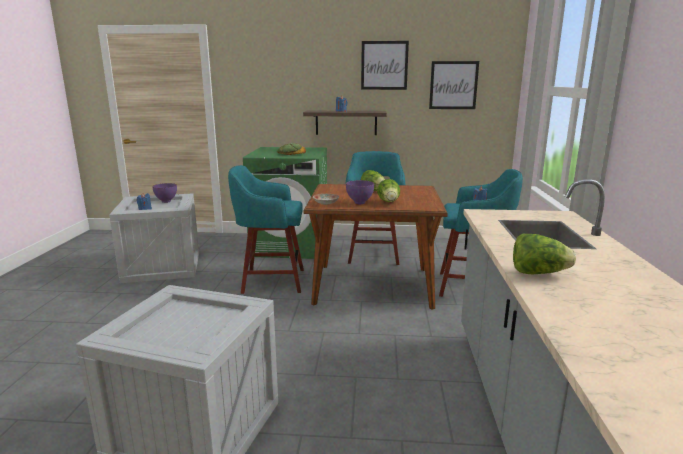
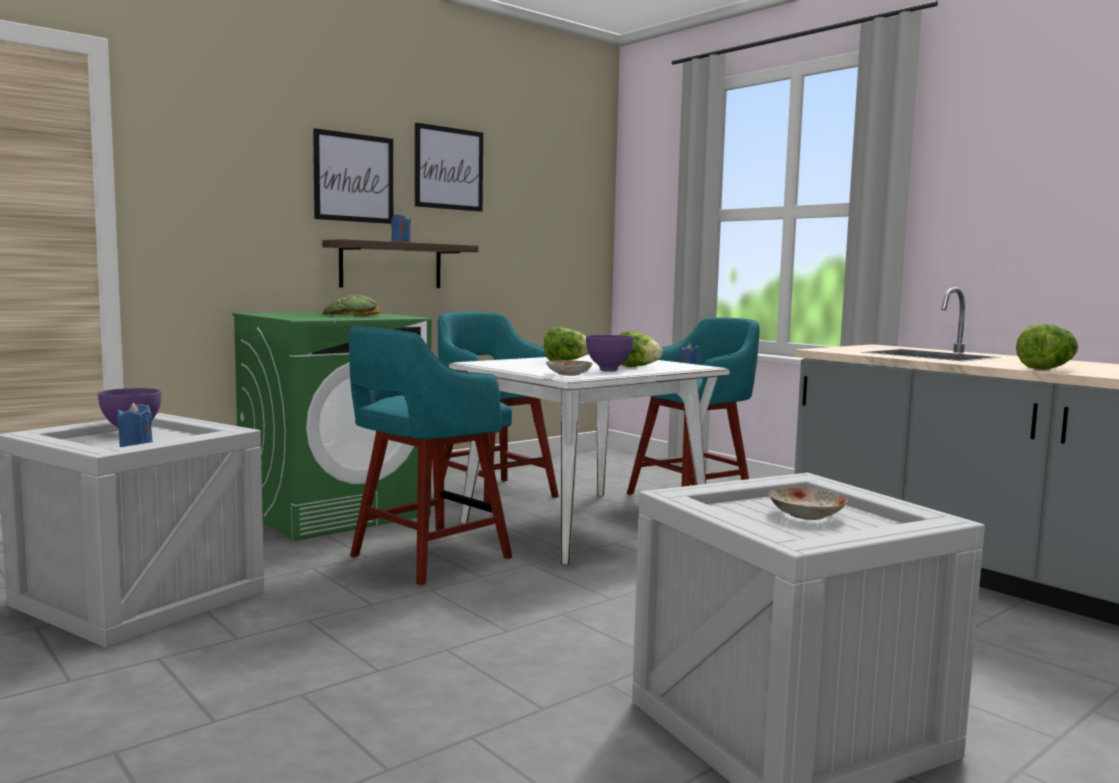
camera: 45 degrees left, 10 degrees down
(189, 324) = (805, 515): none -> plate
(373, 285) = (585, 524): brown dining table -> white dining table
(453, 85) = (541, 209): picture -> picture (354, 178)

